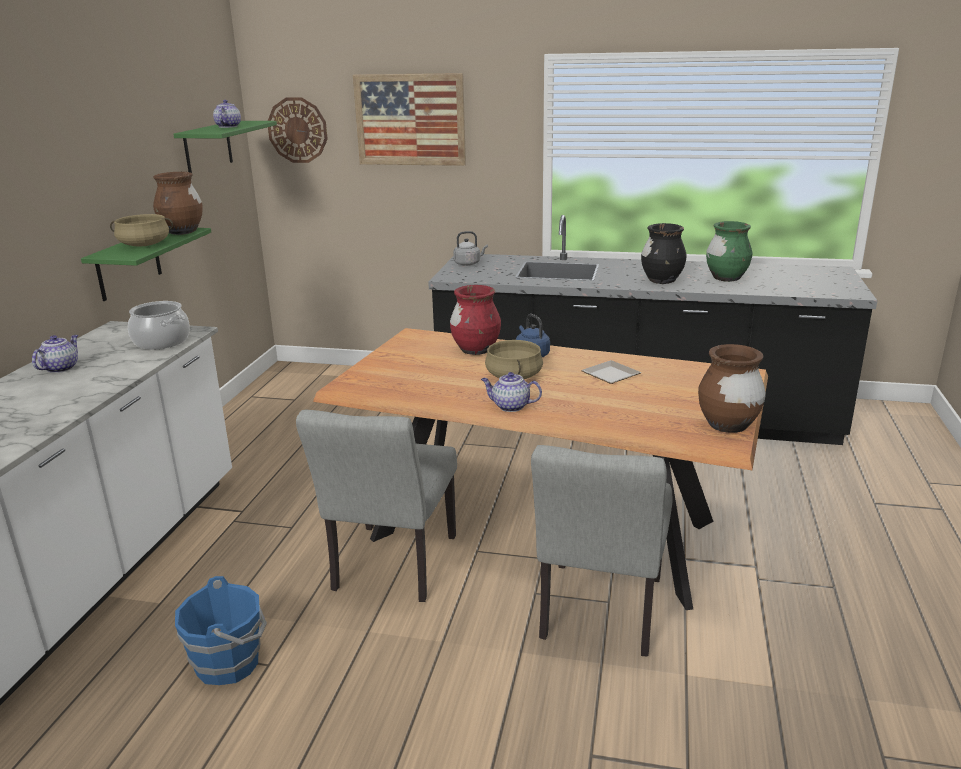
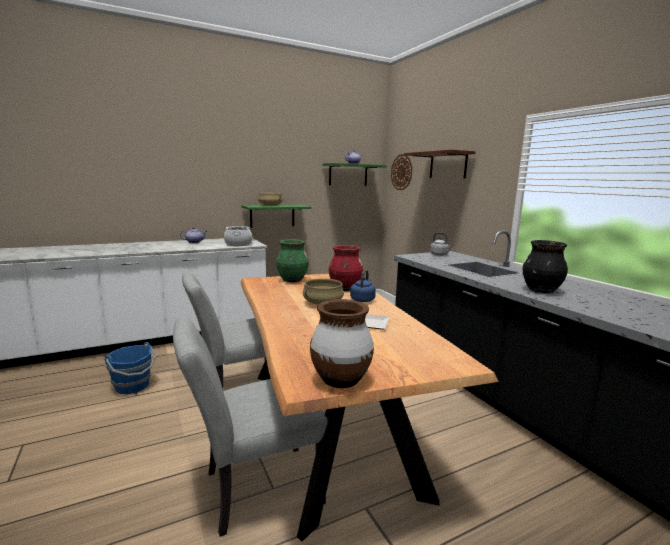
camera: 50 degrees right, 10 degrees down
(182, 232) = (297, 205): brown vase -> none
(410, 120) = (448, 165): picture -> brown shelf
(510, 406) = (277, 311): teapot -> none
(726, 278) = (610, 305): green vase -> green vase (292, 280)

